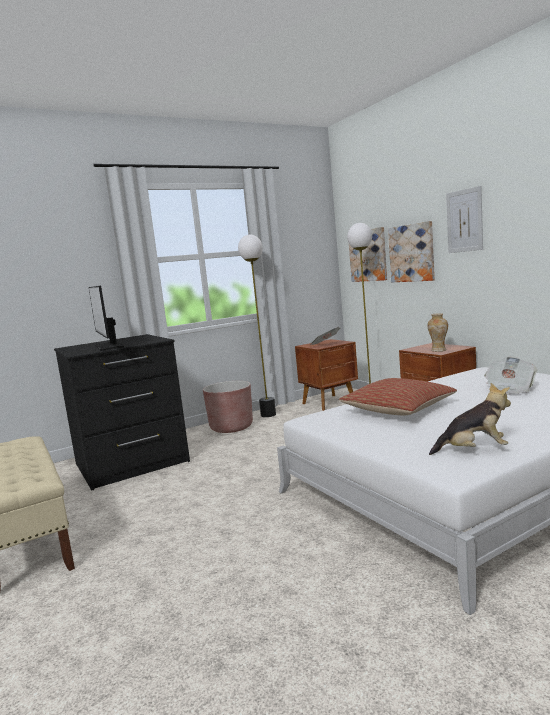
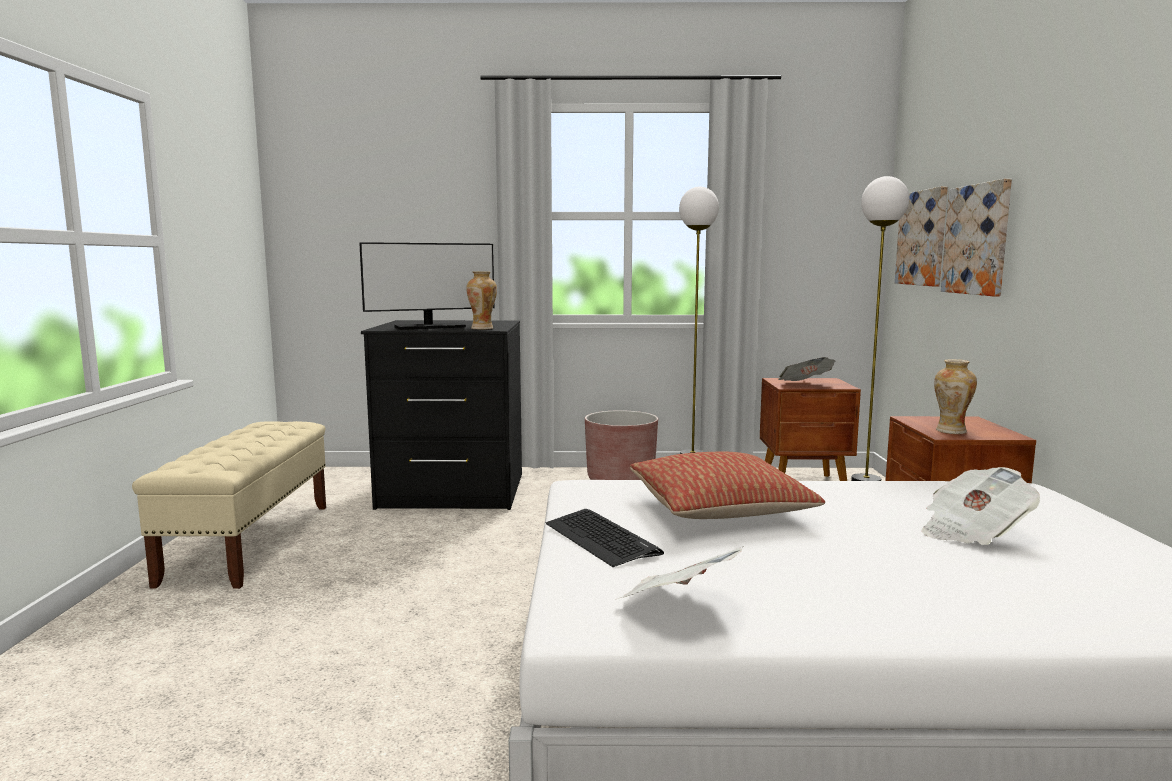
camera: 30 degrees right, 0 degrees up
(109, 346) = (430, 327): monitor -> monitor turned 120 degrees counterclockwise
(152, 341) = (482, 328): none -> vase
(378, 437) = (601, 539): none -> keyboard
(464, 221) = (1059, 181): picture -> none
(474, 450) = (678, 605): plush toy -> newspaper

